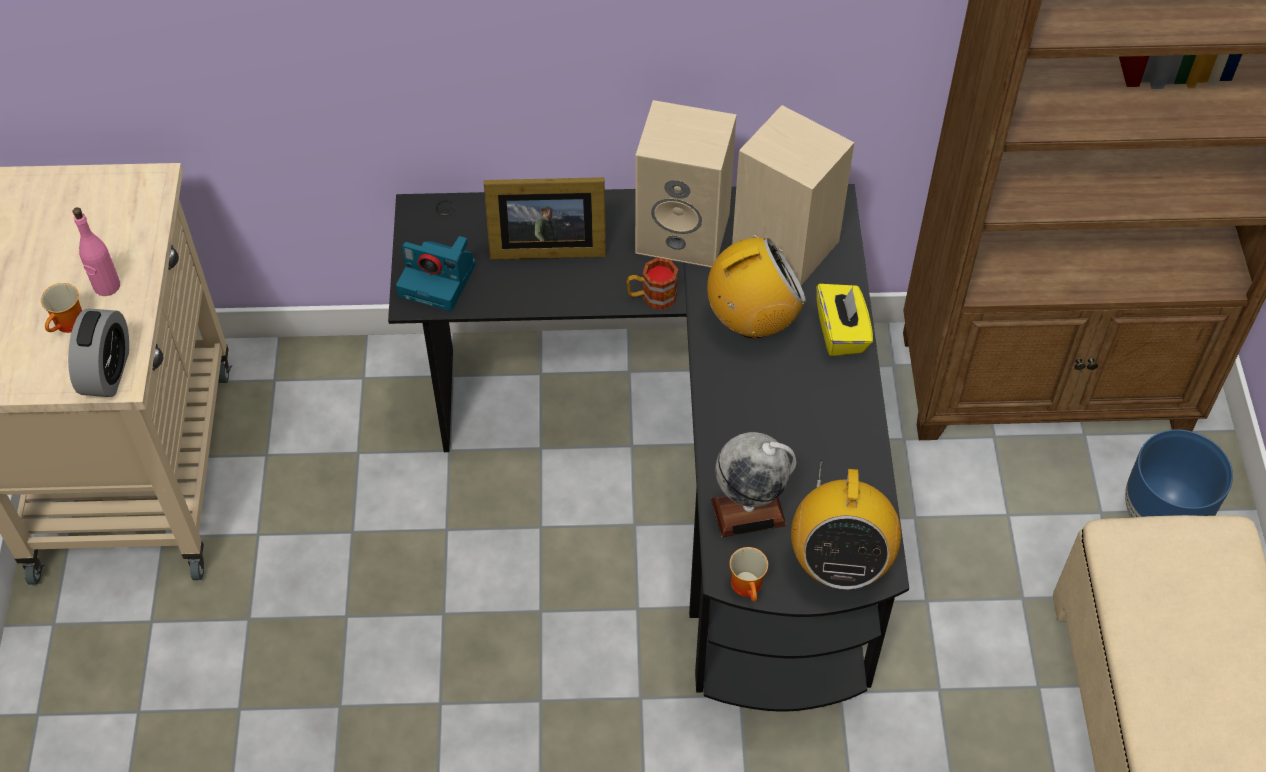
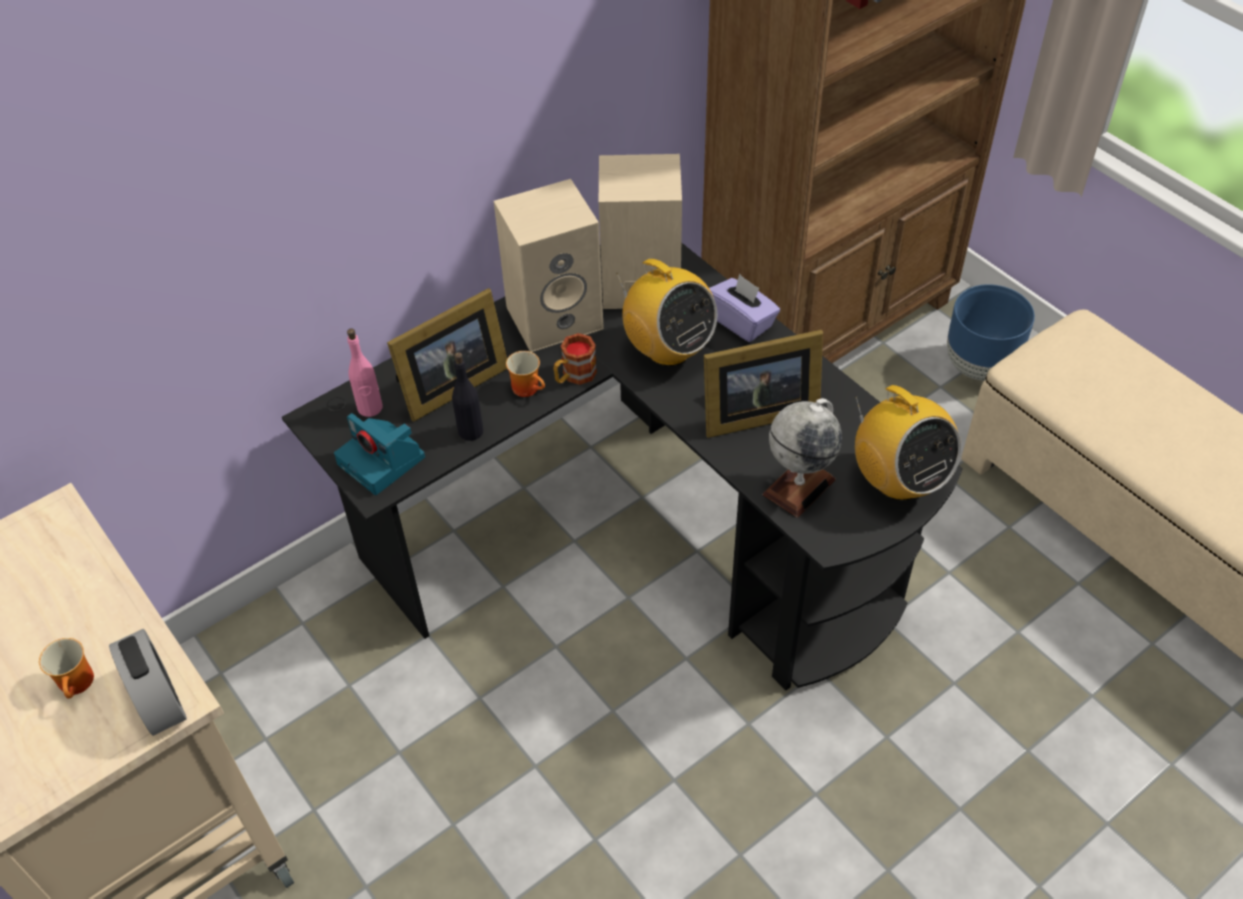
camera: 35 degrees left, 5 degrees down
(106, 286) = (89, 627): pink bottle -> pink bottle (370, 408)
(439, 280) = (383, 461): camera -> camera turned 60 degrees clockwise
(527, 295) = (470, 431): none -> black bottle
(749, 586) = (852, 540): mug -> mug (529, 388)
(752, 320) = (668, 350): radio -> radio turned 105 degrees clockwise
(772, 423) = (754, 413): none -> picture frame
(841, 332) = (741, 322): yellow tissue box -> purple tissue box

